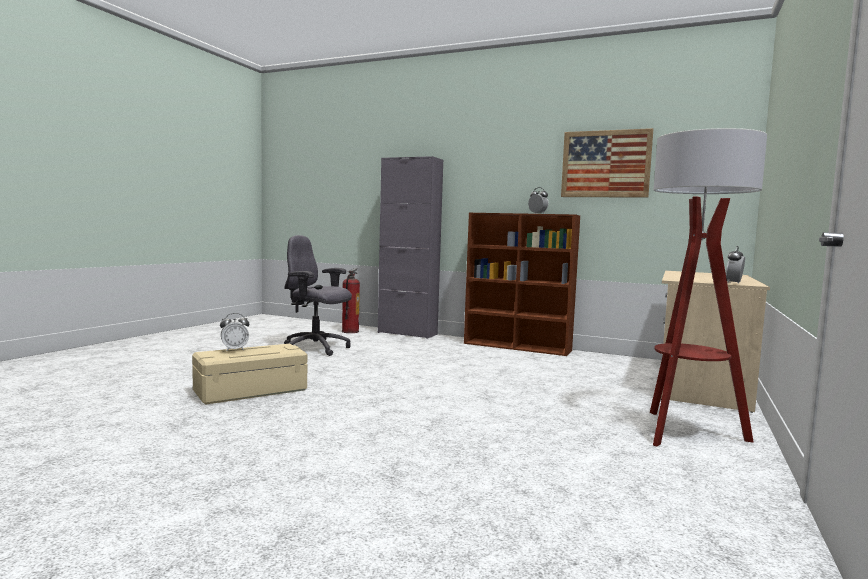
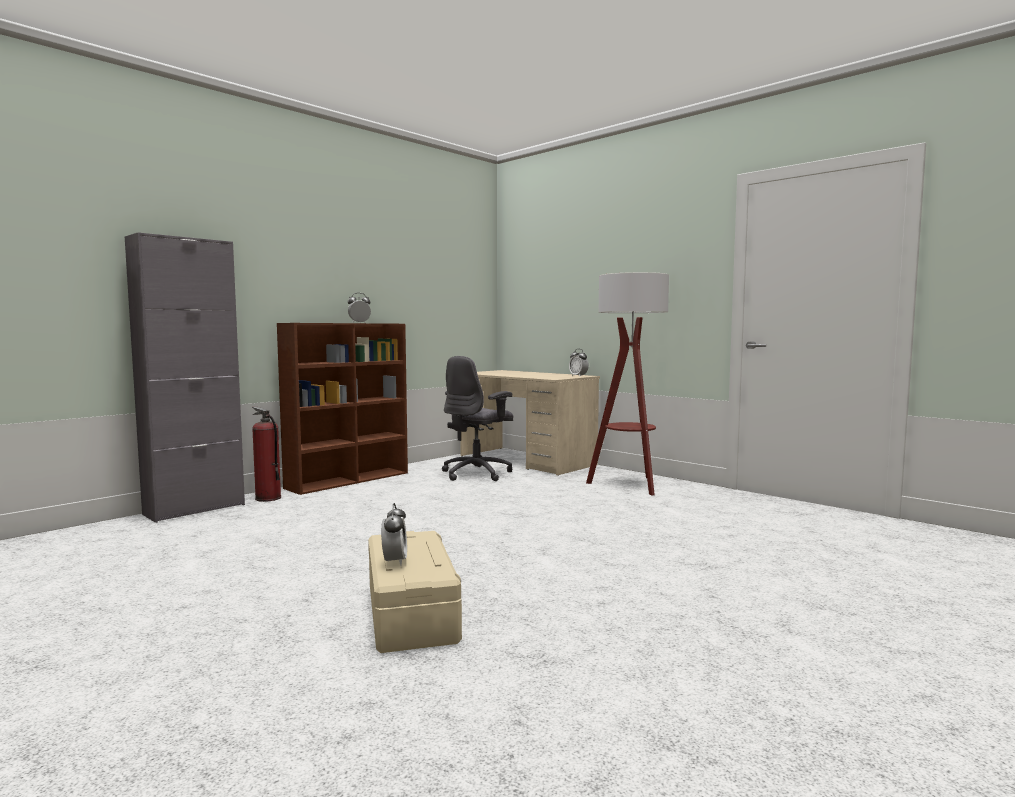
camera: 70 degrees left, 0 degrees up
(316, 349) = (204, 564): grey office chair -> grey office chair (477, 474)
(350, 331) = (112, 536): fire extinguisher -> fire extinguisher (267, 498)
(605, 164) = (399, 270): picture -> none

